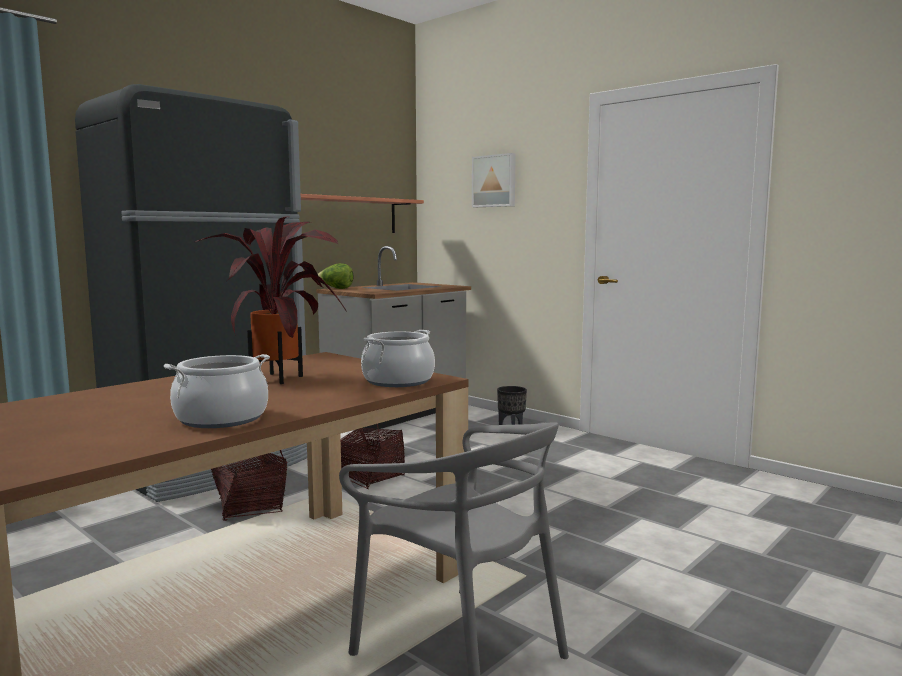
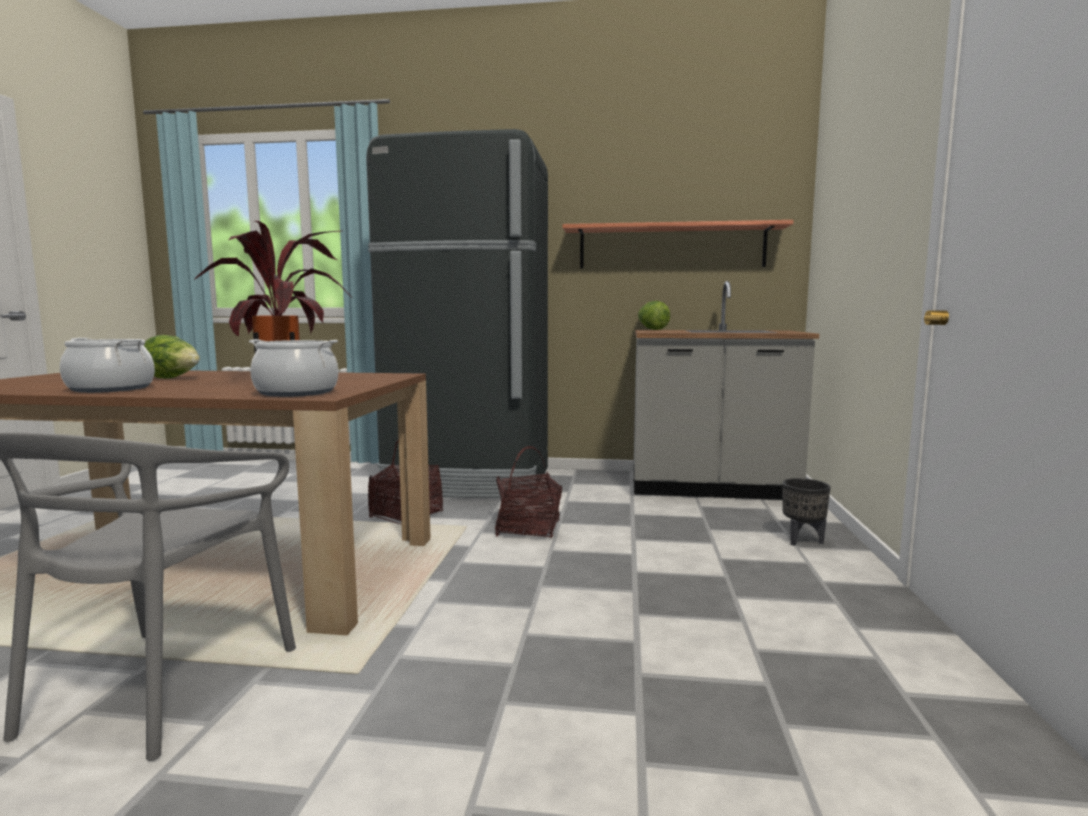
camera: 55 degrees right, 0 degrees up
(161, 401) = (173, 378): none -> lettuce
(495, 181) = (860, 175): picture -> none

